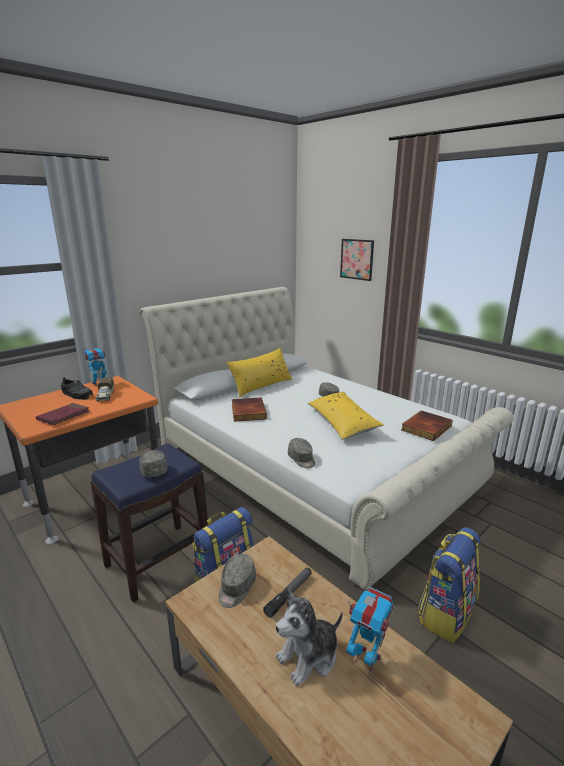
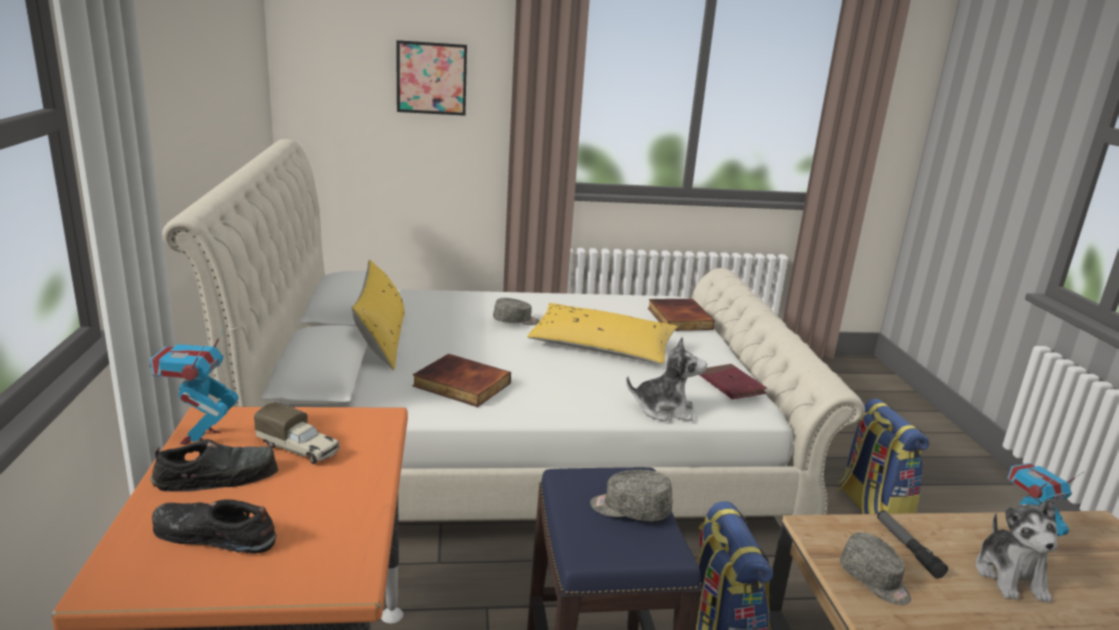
camera: 55 degrees left, 0 degrees up
(43, 406) = (213, 535): none -> black shoe
(64, 416) = (331, 521): red book -> red book (731, 385)
(302, 459) = (664, 410): grey cap -> plush toy

